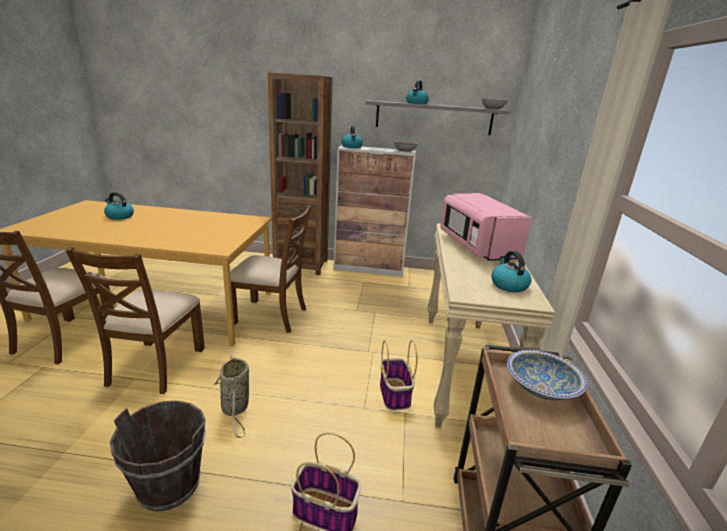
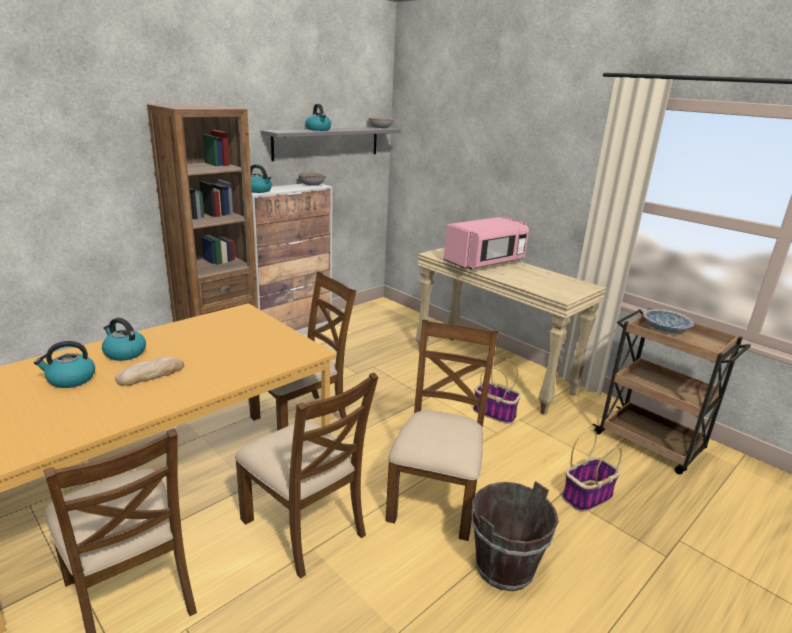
camera: 50 degrees left, 0 degrees up
(142, 226) = (151, 374): none -> bread
(235, 409) = (436, 497): basket -> brown chair
(476, 246) = (485, 263): pink microwave -> pink microwave turned 60 degrees counterclockwise
(508, 285) = (560, 282): kettle -> kettle (124, 353)

